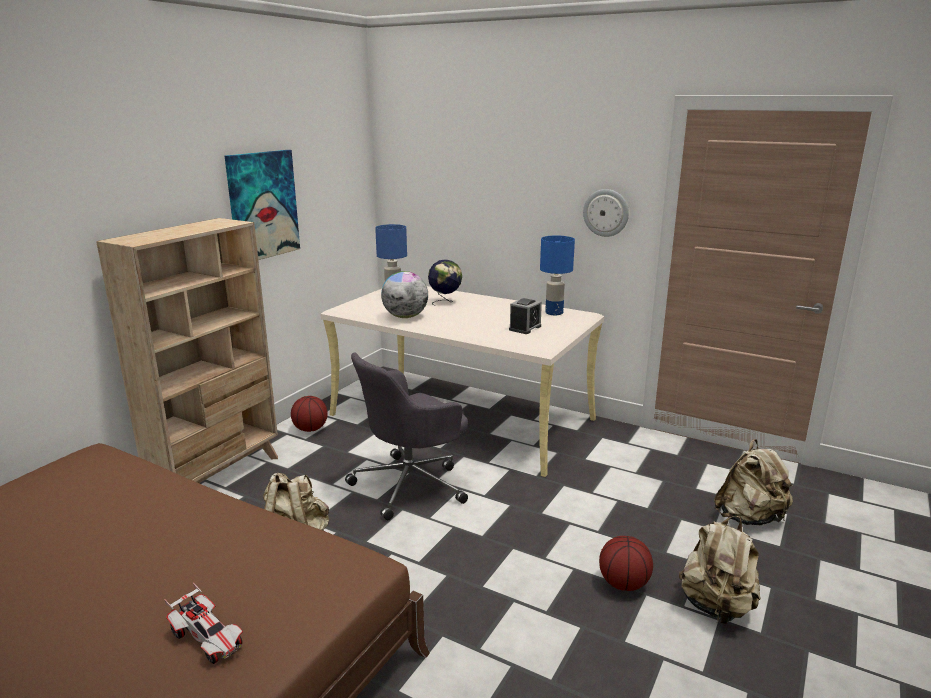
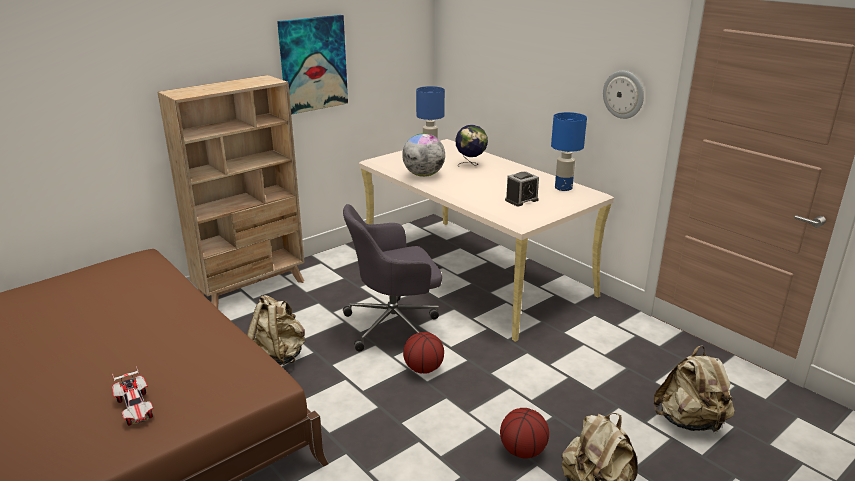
camera: 20 degrees right, 5 degrees up
(310, 429) = (341, 262): basketball -> basketball (423, 369)

